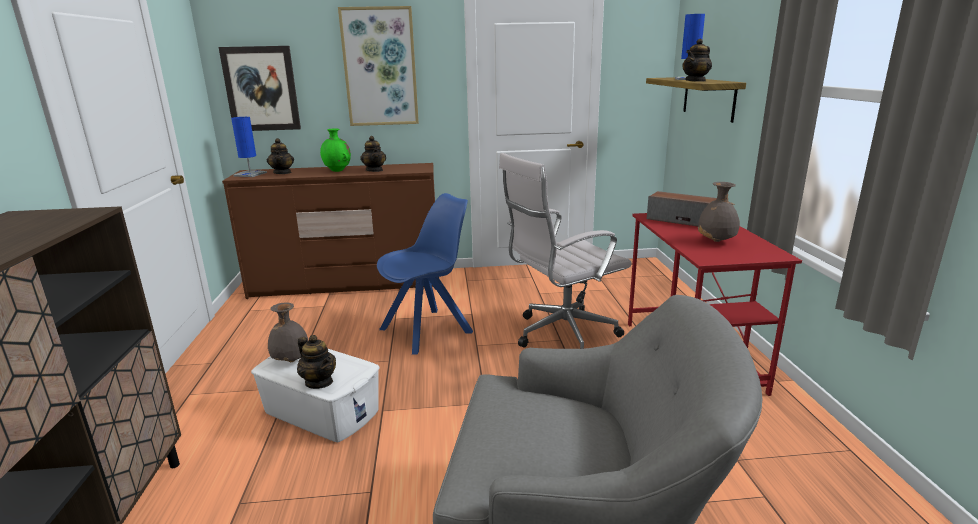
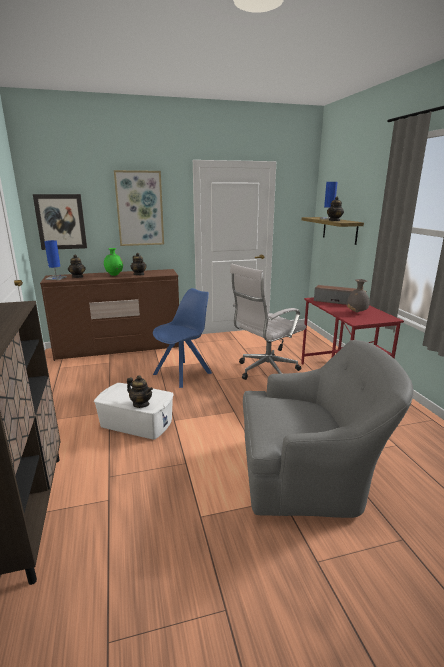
camera: 10 degrees left, 0 degrees up
(290, 360) = (116, 393): grey vase -> none

